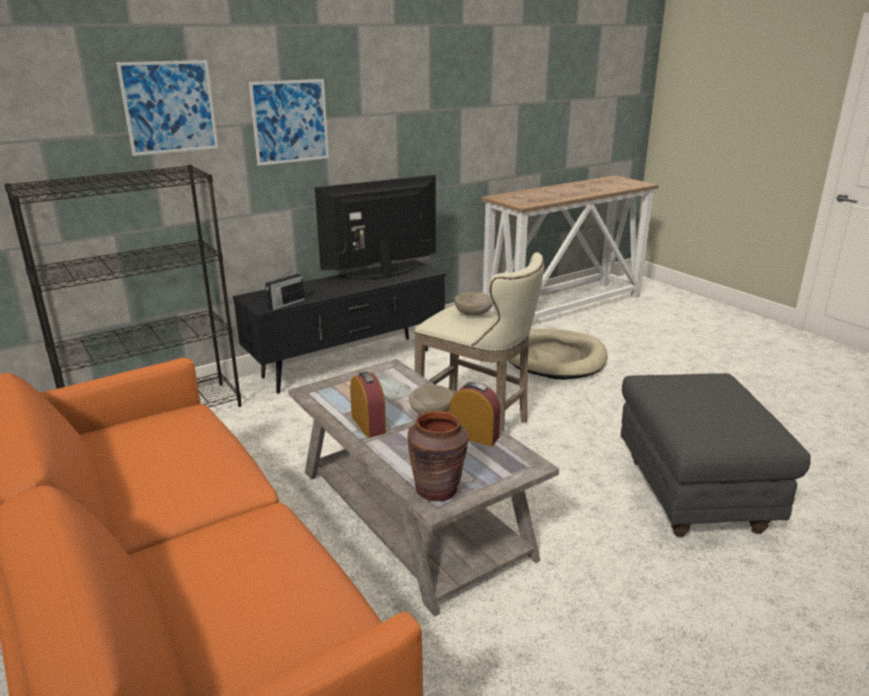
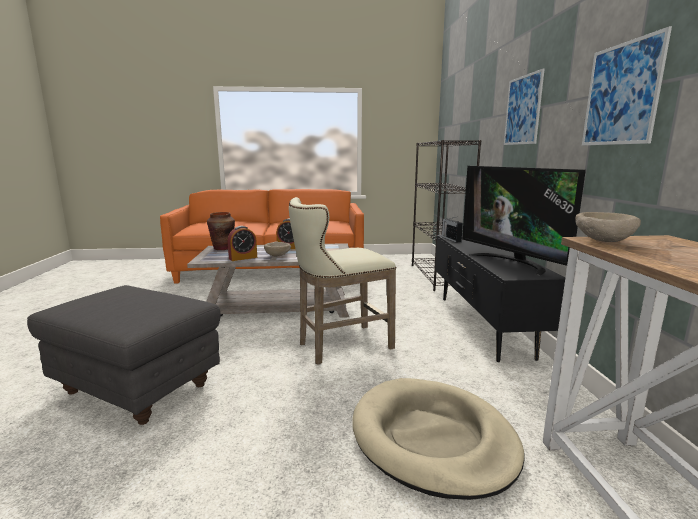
camera: 120 degrees right, 10 degrees down
(169, 107) = (485, 103): picture -> picture (621, 94)
(382, 273) = (512, 262): television -> television turned 150 degrees clockwise
(474, 315) = (345, 251): beige bowl -> beige bowl (602, 241)

